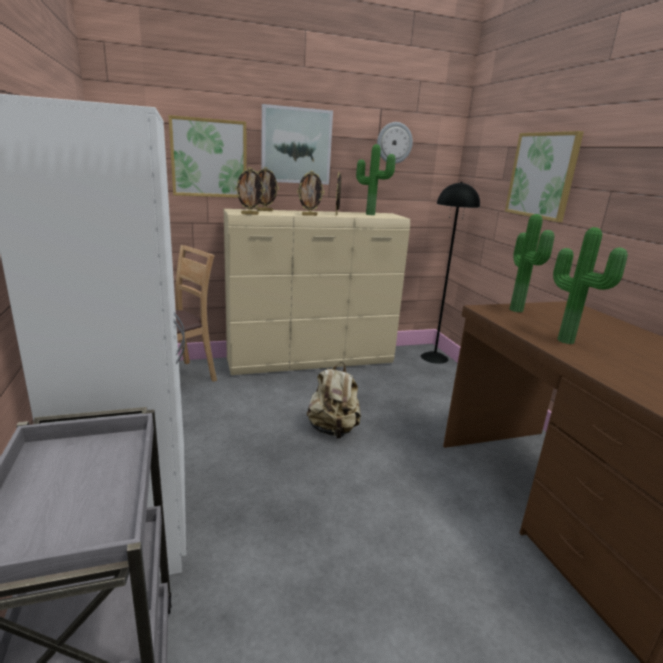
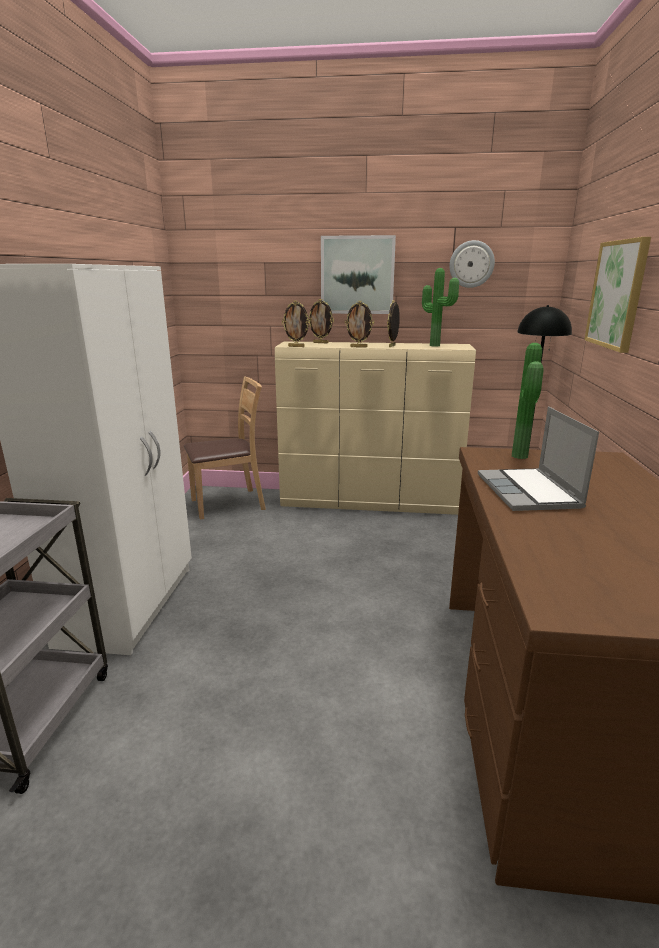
camera: 25 degrees right, 0 degrees up
(209, 158) = (271, 293): picture -> none
(333, 430) = (341, 570): beige backpack -> none
(567, 340) = (529, 492): potted plant -> laptop

